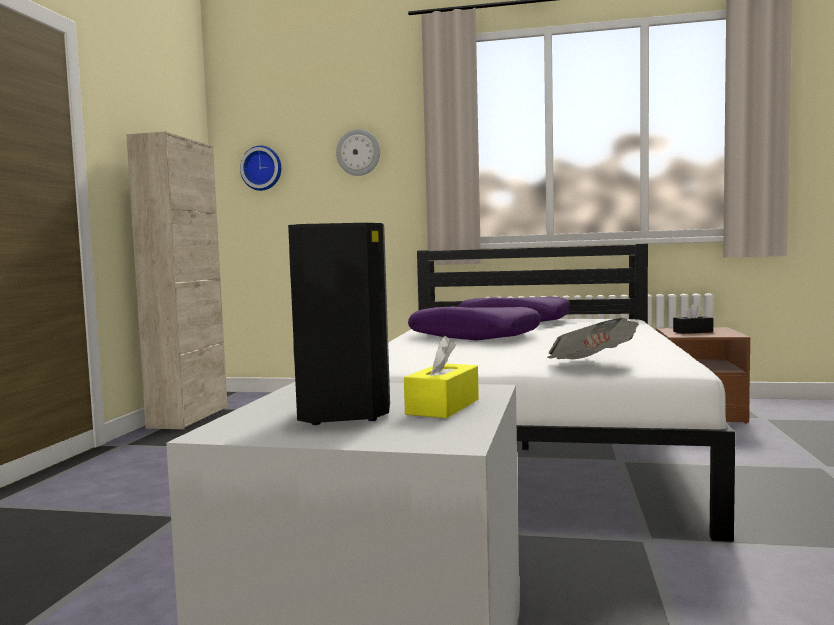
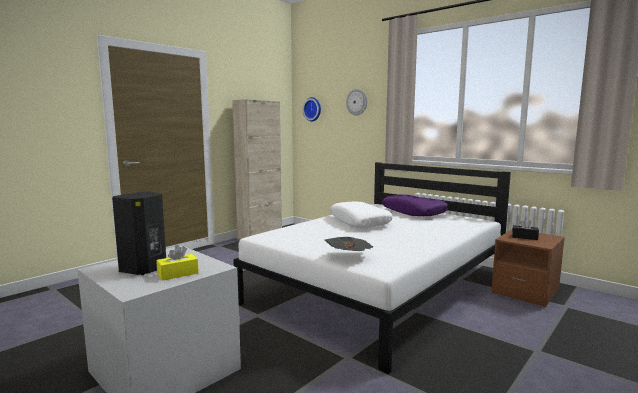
camera: 30 degrees right, 5 degrees up
(474, 336) = (360, 222): purple pillow -> white pillow

